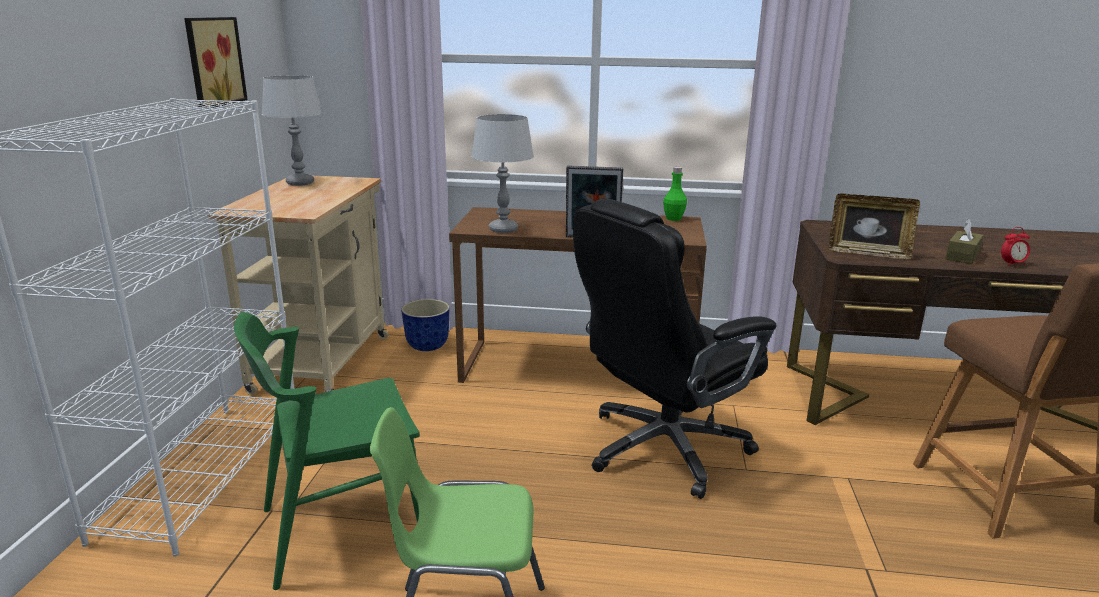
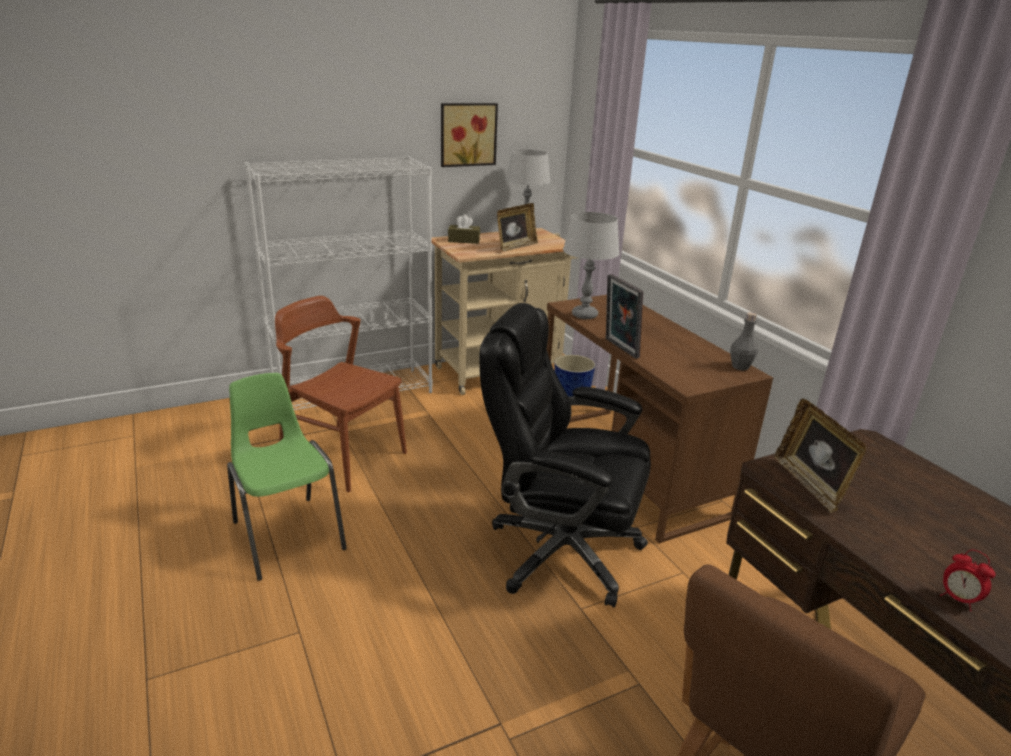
camera: 55 degrees right, 5 degrees up
(330, 193) = (515, 247): none -> picture frame
(343, 528) = (343, 455): green chair -> brown chair
(673, 219) = (740, 367): green bottle -> grey bottle
(962, 256) = (922, 554): brown tissue box -> brown tissue box (464, 240)

